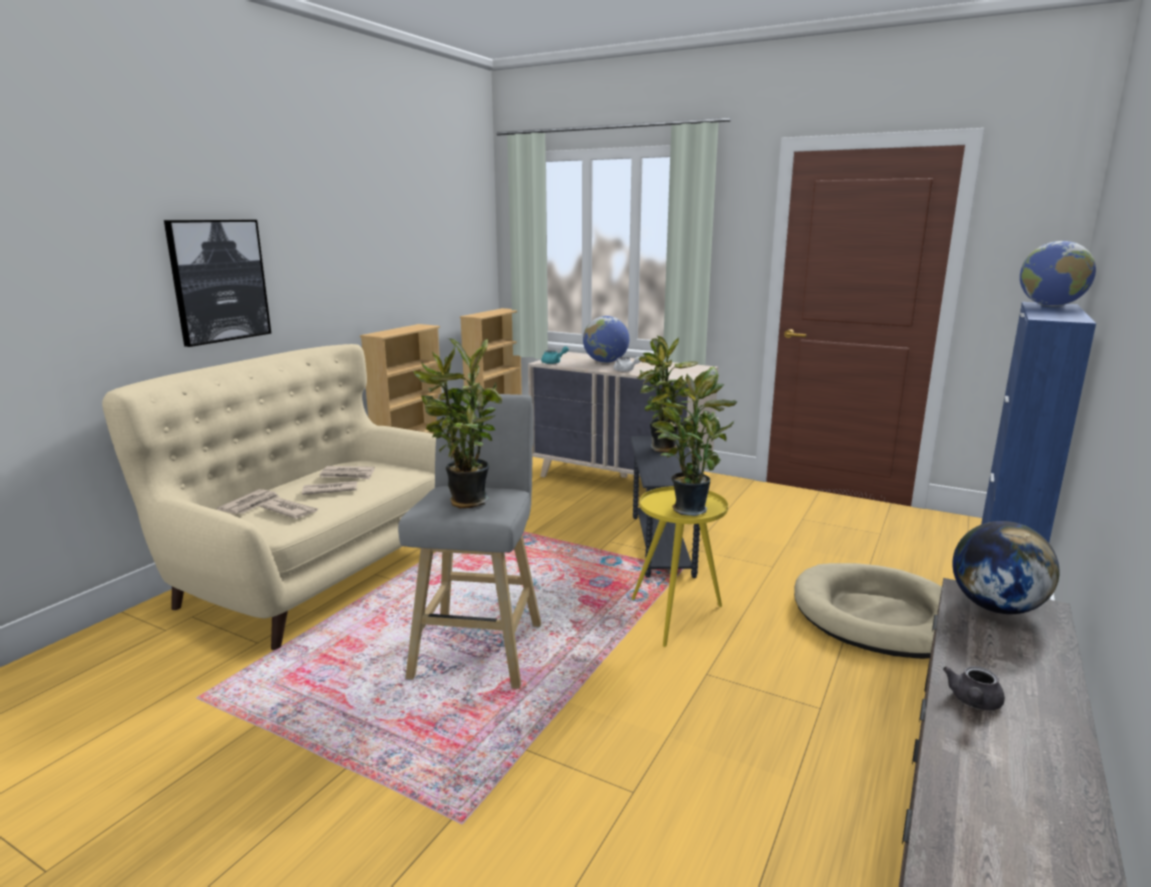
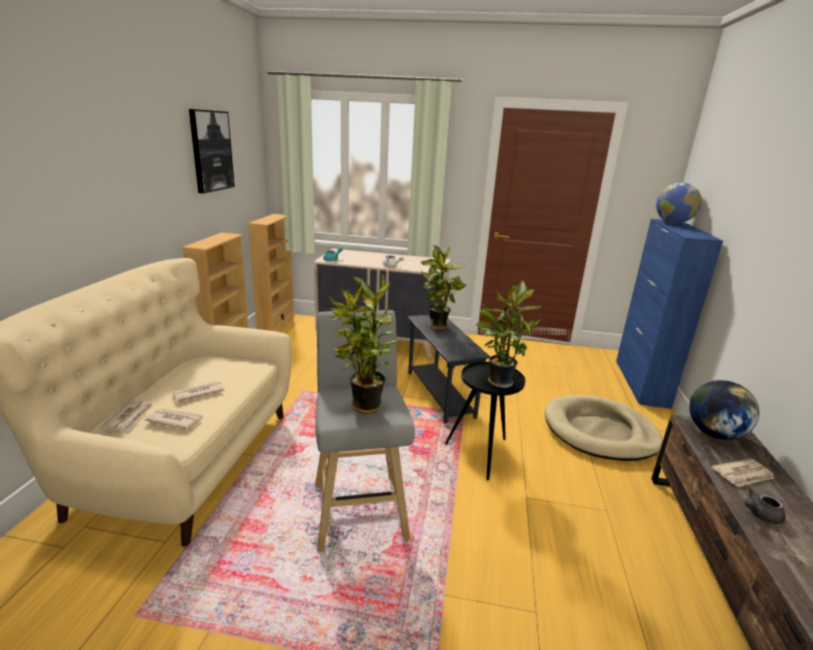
camera: 20 degrees left, 5 degrees up
(219, 281) = (63, 209): picture -> picture (211, 151)
(348, 475) = (204, 374): newspaper -> newspaper (743, 475)
(605, 362) = (370, 258): globe -> none
(677, 616) = (482, 453): yellow side table -> black side table
(973, 702) = (759, 514): grey teapot -> grey teapot turned 60 degrees clockwise

